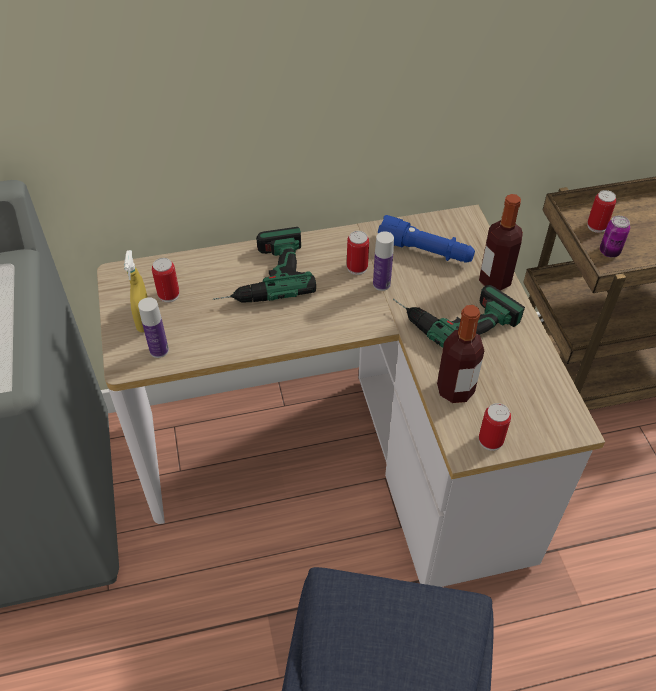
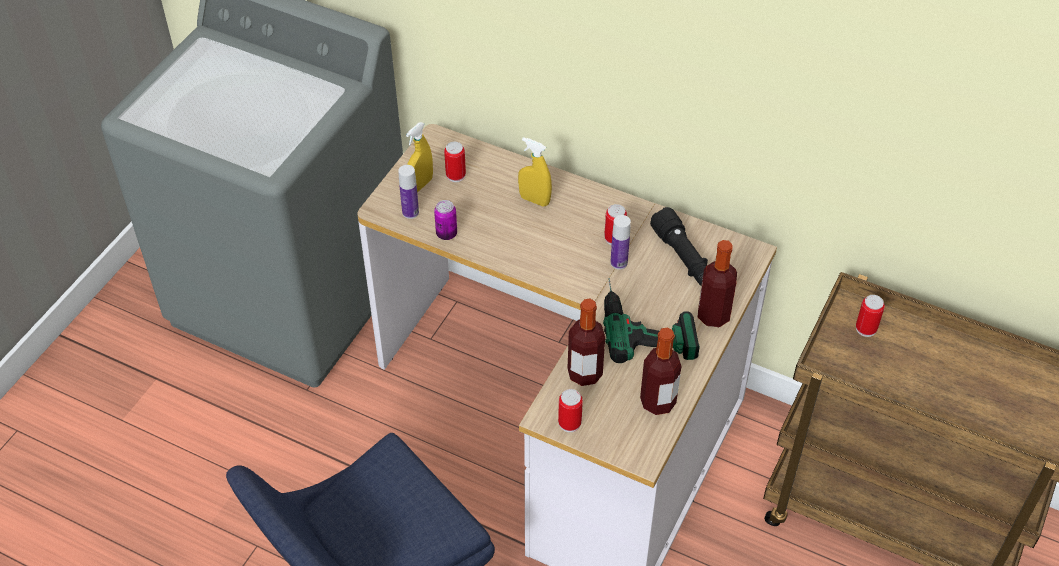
camera: 40 degrees right, 0 degrees up
(260, 275) = (534, 200): power drill -> yellow spray bottle
(425, 251) = (683, 258): blue flashlight -> black flashlight
(534, 374) = (658, 402): none -> bottle
(609, 252) = (849, 356): can -> can (446, 234)

